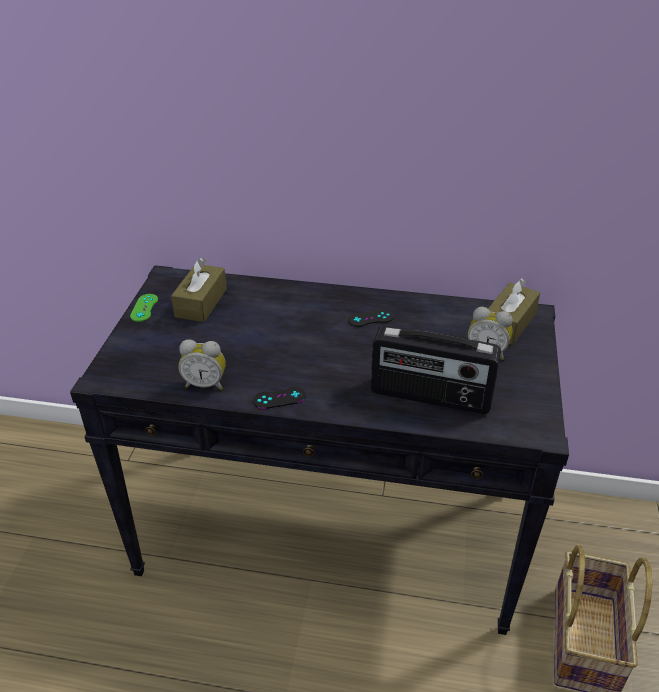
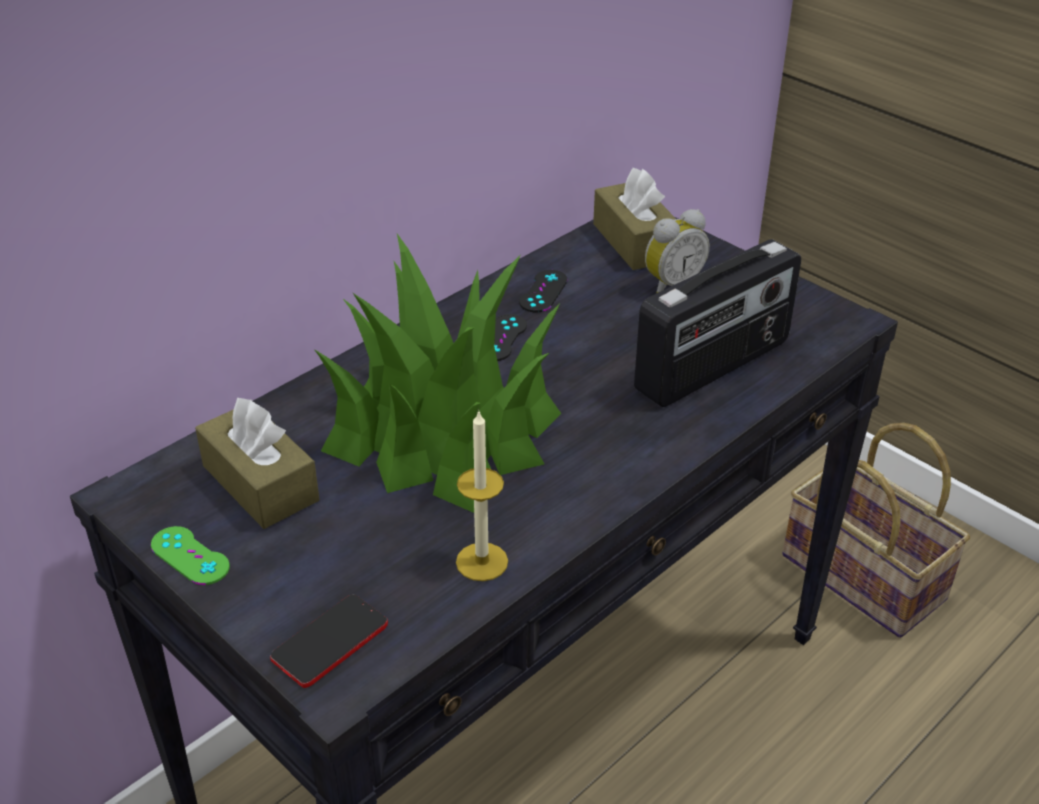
camera: 55 degrees left, 0 degrees up
(124, 365) = (330, 642): none -> phone
(205, 384) = (482, 562): alarm clock -> candle
(279, 398) = (591, 498): black game controller -> black game controller (543, 291)
(283, 333) = (444, 431): none -> potted plant

